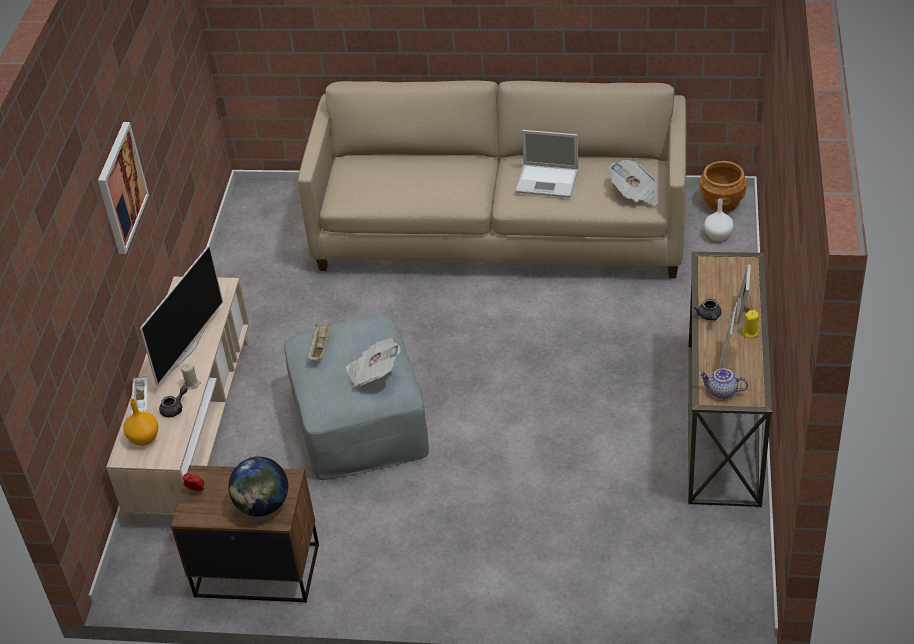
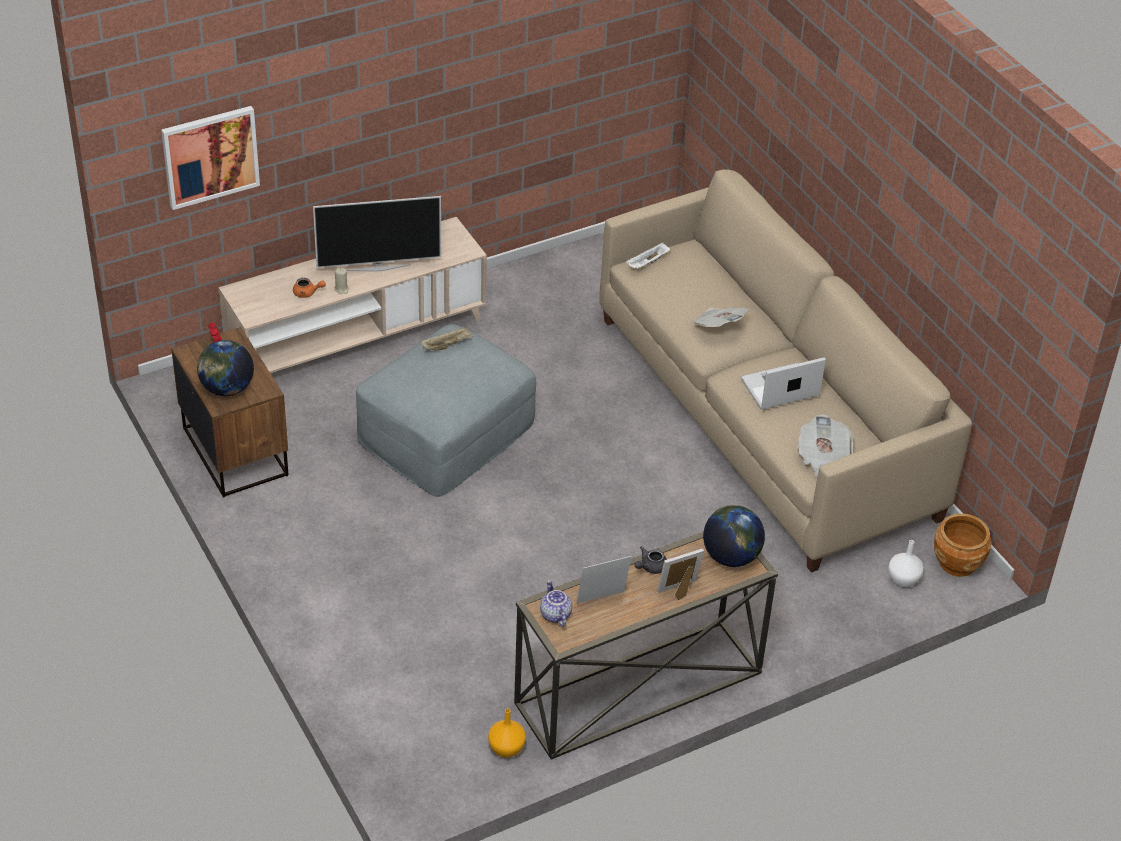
camera: 50 degrees right, 0 degrees up
(121, 188) = (405, 97): picture -> picture (210, 156)
(141, 402) = (299, 271): white tray -> white tray (647, 263)
(144, 439) = (262, 293): orange vase -> orange vase (506, 749)
(175, 408) = (307, 293): grey teapot -> orange teapot
(373, 373) = (442, 391): newspaper -> newspaper (718, 327)
(548, 181) = (778, 388): laptop -> laptop turned 90 degrees clockwise
(729, 269) = (731, 557): none -> globe
(750, 332) = (652, 605): yellow candle -> none

